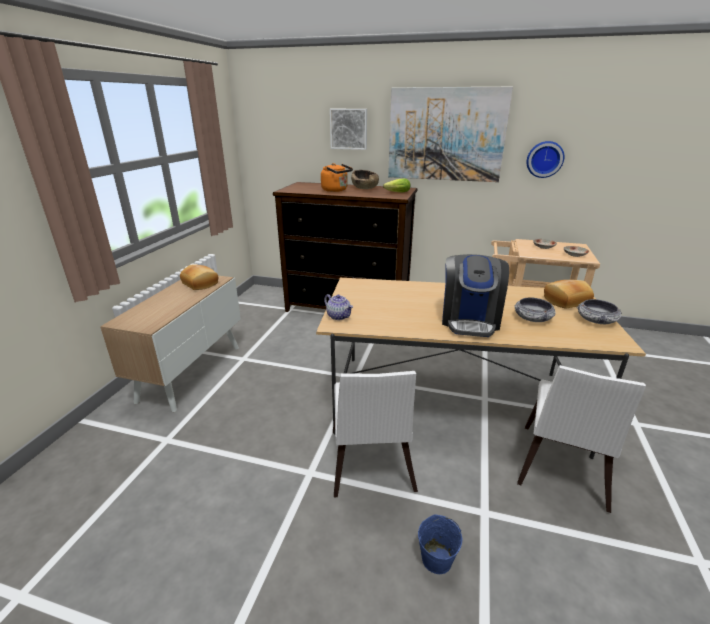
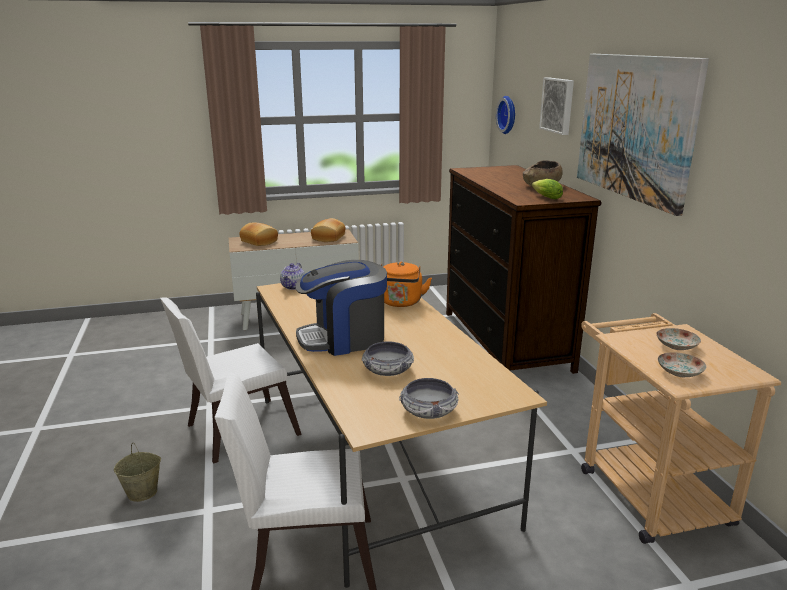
camera: 60 degrees right, 5 degrees down
(336, 190) = (502, 180): orange kettle -> orange kettle (400, 303)
(436, 558) = (143, 492): blue bucket -> beige bucket
(544, 159) = (740, 191): wall clock -> wall clock (508, 115)
(565, 301) = (474, 386): bread -> bread (260, 241)

